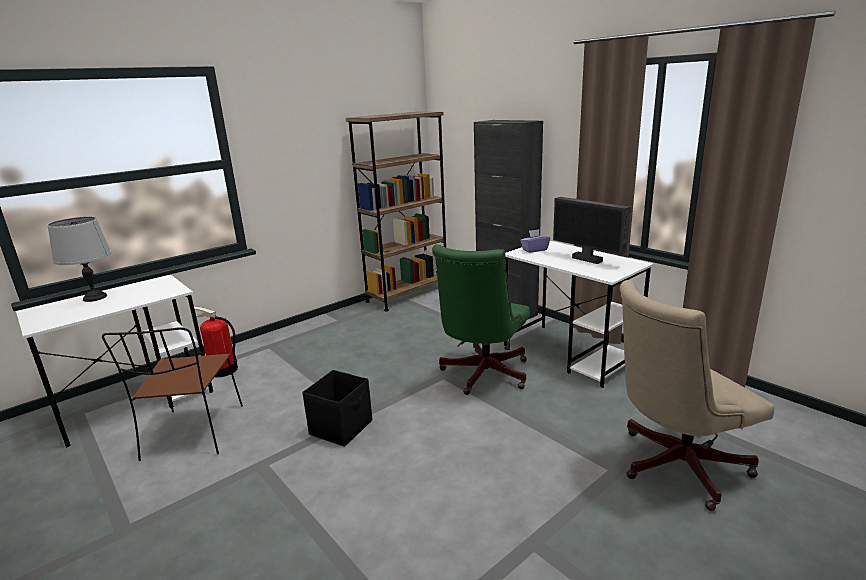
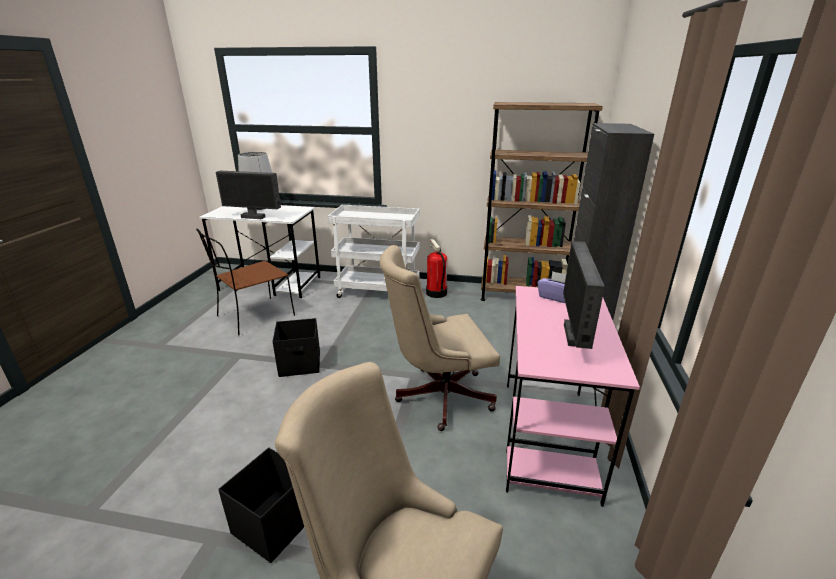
camera: 50 degrees right, 5 degrees up
(121, 306) = (253, 217): none -> monitor
(222, 370) = (327, 288): fire extinguisher -> fire extinguisher (436, 293)
(286, 346) = (378, 291): none -> white cart
(482, 375) = (438, 396): green office chair -> beige office chair
(547, 502) = (273, 525): none -> black storage box
(570, 354) = (547, 437): white desk -> pink desk

